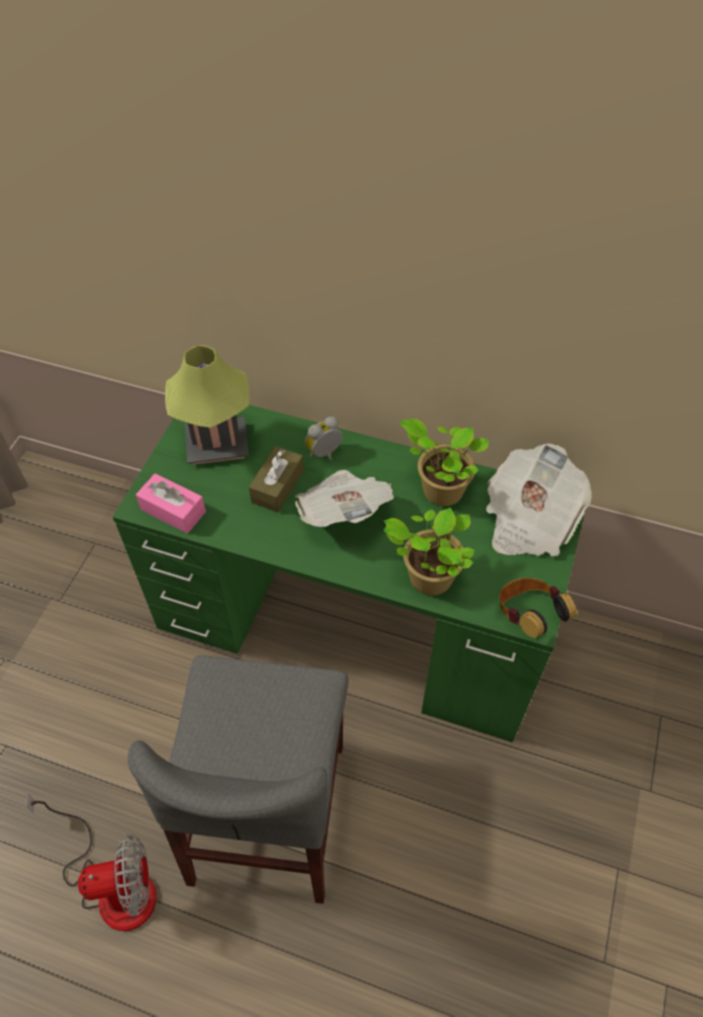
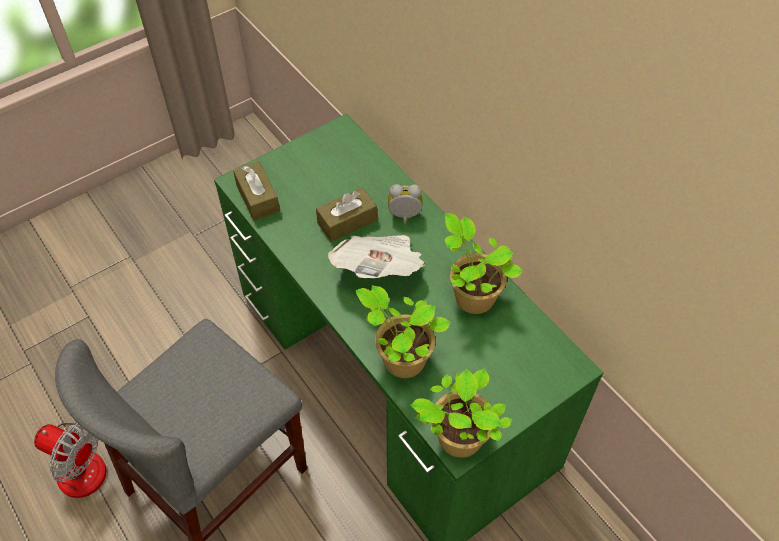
camera: 35 degrees right, 0 degrees up
(173, 510) = (257, 198): pink tissue box -> brown tissue box
(217, 444) = (330, 165): table lamp -> none
(528, 519) = (528, 363): newspaper -> none
(528, 616) = (457, 440): headphones -> potted plant

